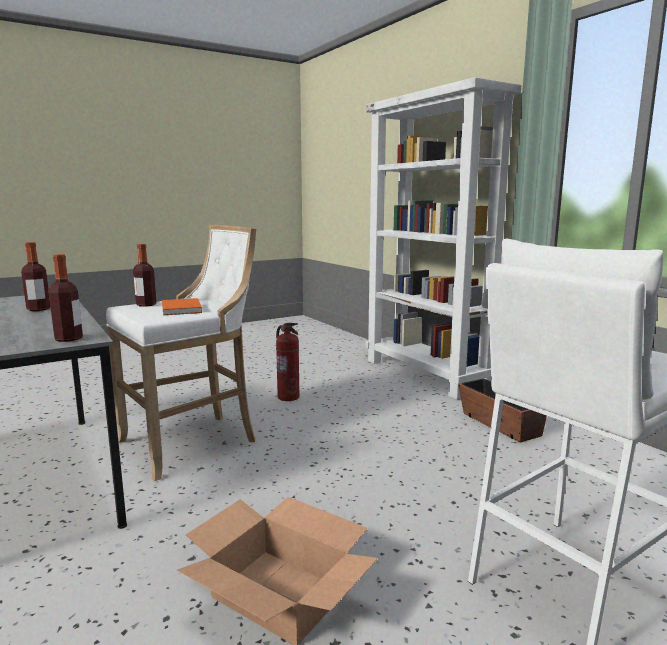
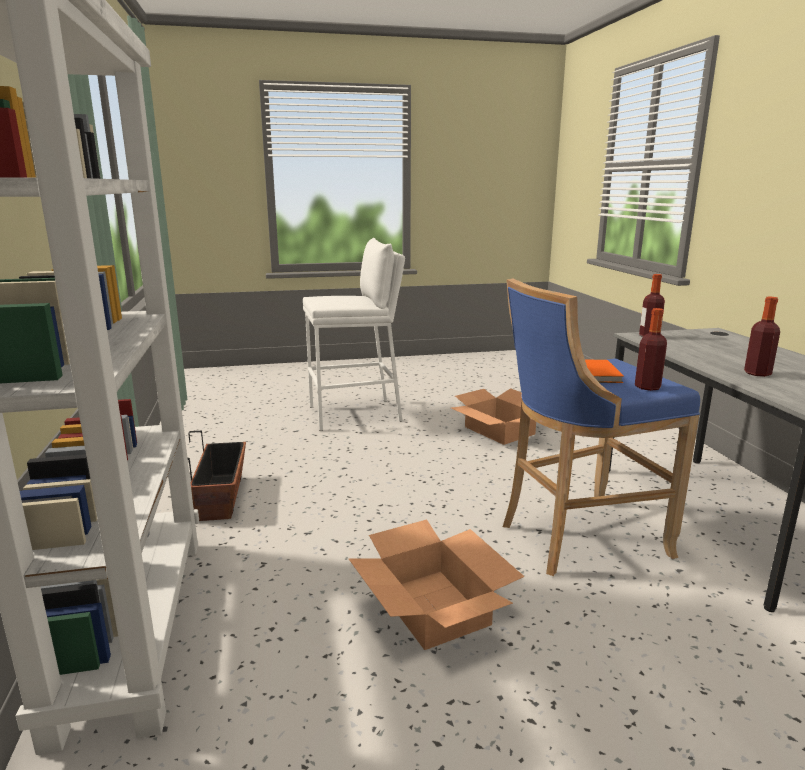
camera: 160 degrees left, 5 degrees up
(193, 442) = (576, 538): white stool -> blue stool
(289, 397) = (434, 607): fire extinguisher -> cardboard box

